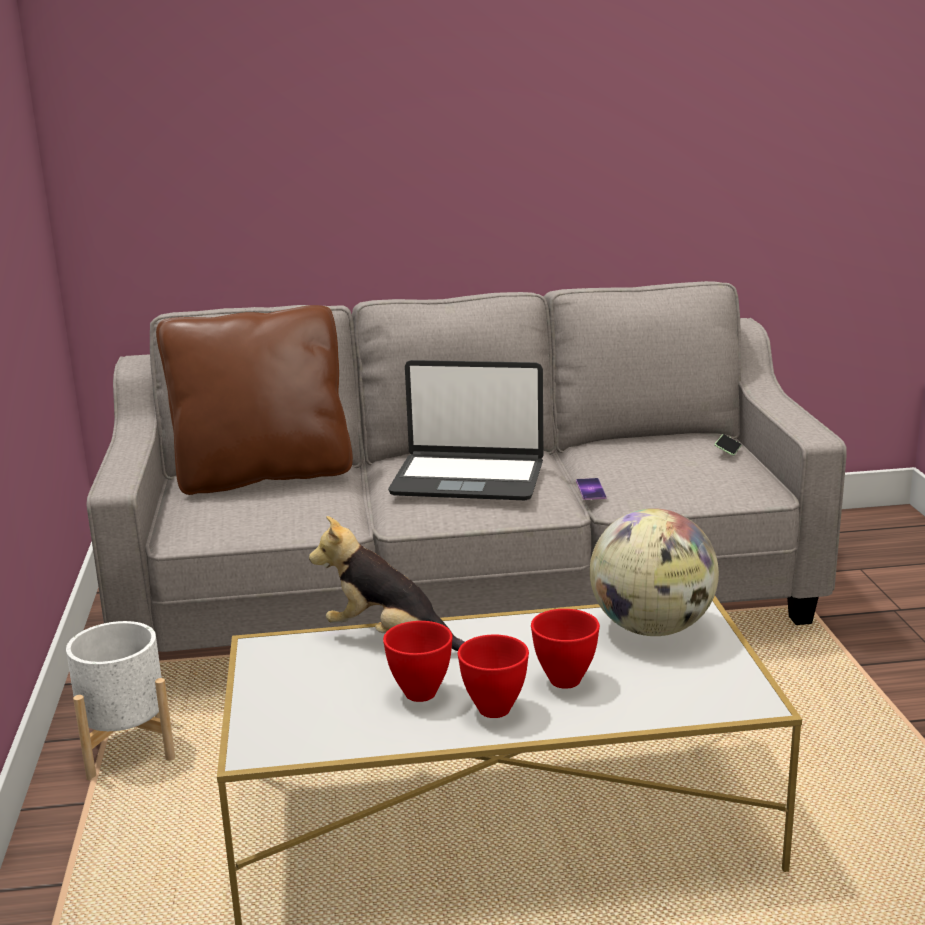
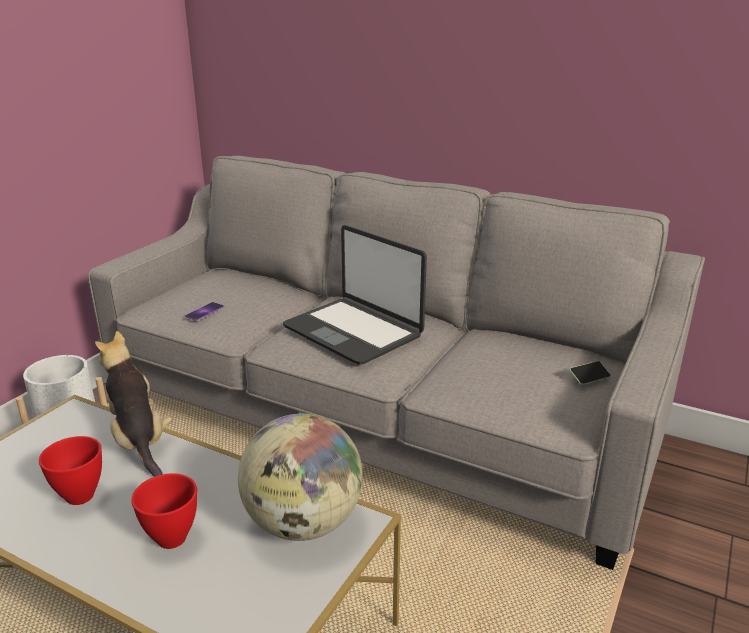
camera: 35 degrees right, 5 degrees up
(263, 475) = (245, 285): brown pillow -> none
(494, 708) = (94, 536): red bowl -> none
(591, 489) = (425, 373): phone -> phone (204, 312)

